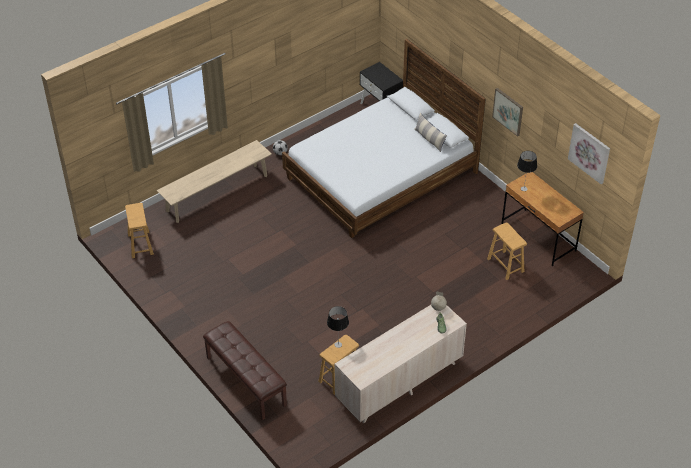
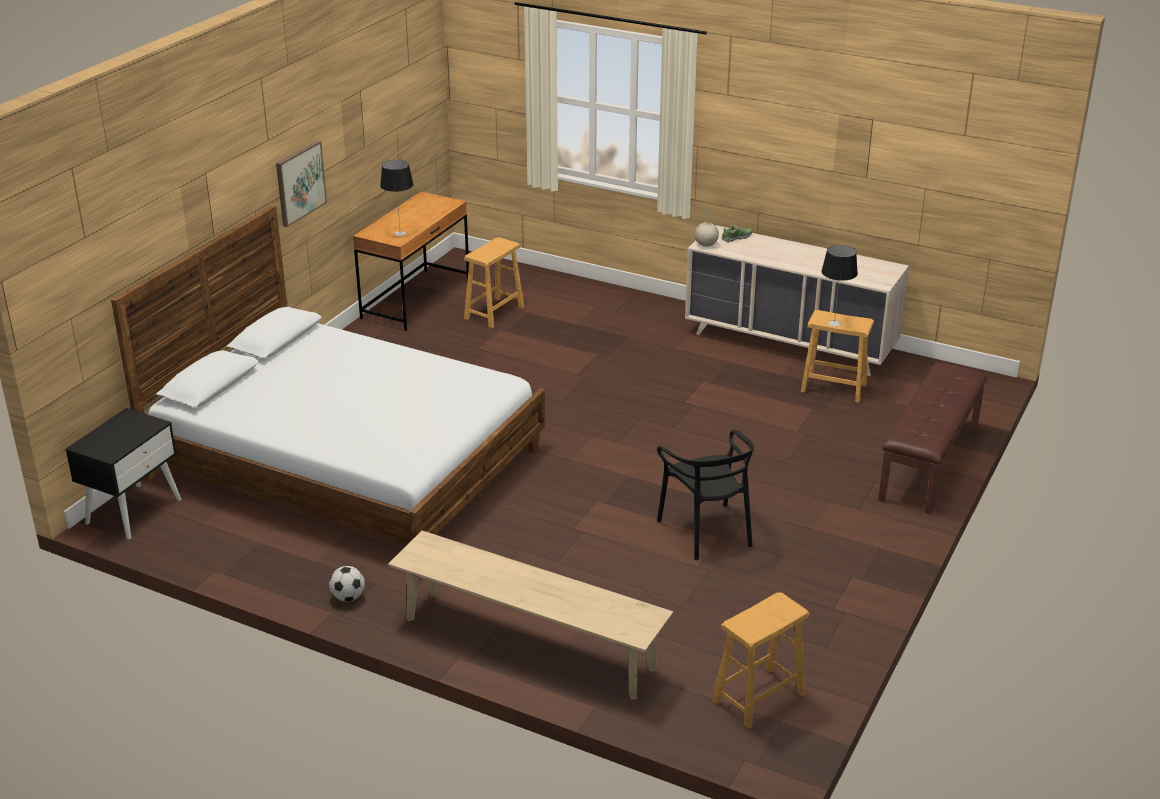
camera: 115 degrees left, 15 degrees down
(249, 272) = (706, 531): none -> black chair
(429, 139) = (301, 348): pillow -> none
(589, 153) = (404, 85): picture -> none

